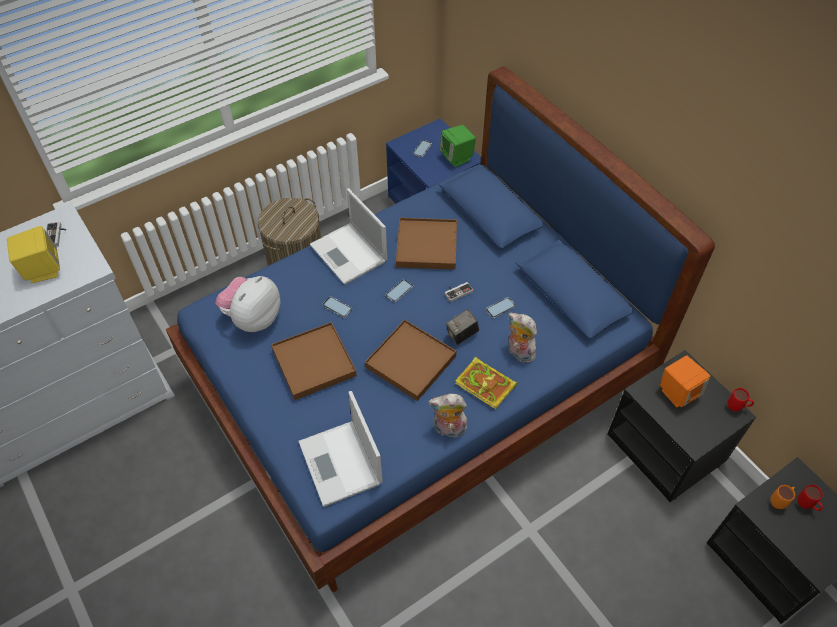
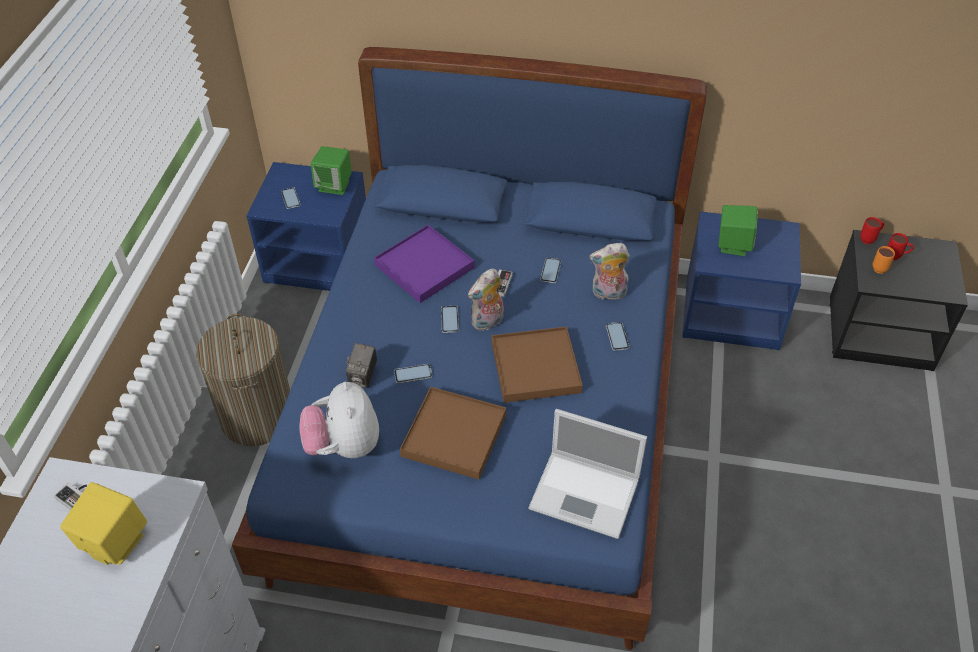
camera: 45 degrees left, 5 degrees down
(349, 254) = (362, 323): laptop -> none
(426, 246) = (424, 267): brown tray -> purple tray
(448, 430) = (632, 394): plush toy -> plush toy (488, 322)
(462, 335) = (548, 314): camera -> camera (363, 376)
(487, 385) = (617, 336): book -> phone
(667, 448) = (732, 313): black nightstand -> blue nightstand
(678, 392) = (733, 245): orange speaker -> green speaker
(737, 407) = (781, 225): red mug -> red mug (869, 239)

